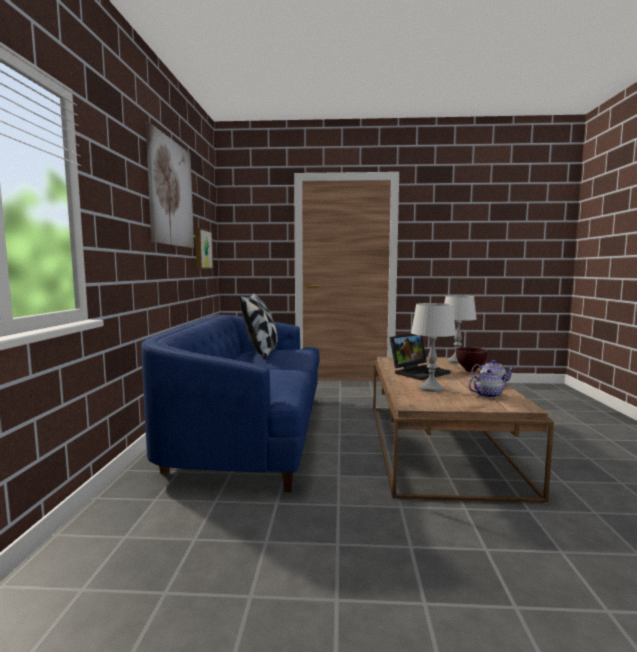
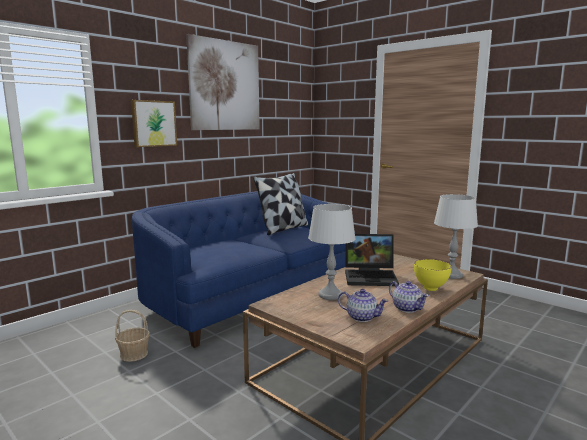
camera: 40 degrees right, 5 degrees up
(202, 249) = (279, 128): picture -> picture (153, 123)
(237, 525) = (134, 354): none -> basket
(470, 371) = (429, 289): brown bowl -> yellow bowl

